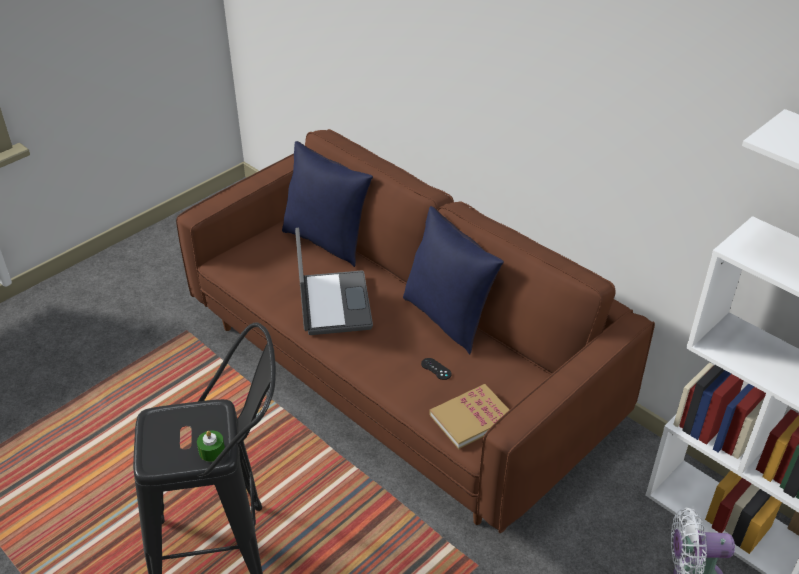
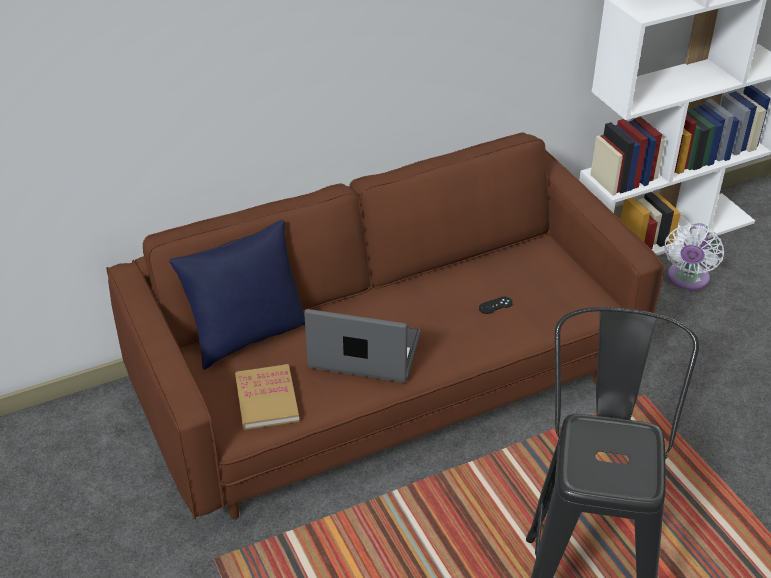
camera: 70 degrees left, 0 degrees up
(212, 451) = (640, 438): green candle -> none
(447, 318) = (425, 280): blue pillow -> none
(471, 418) = (568, 300): book -> book (266, 399)

